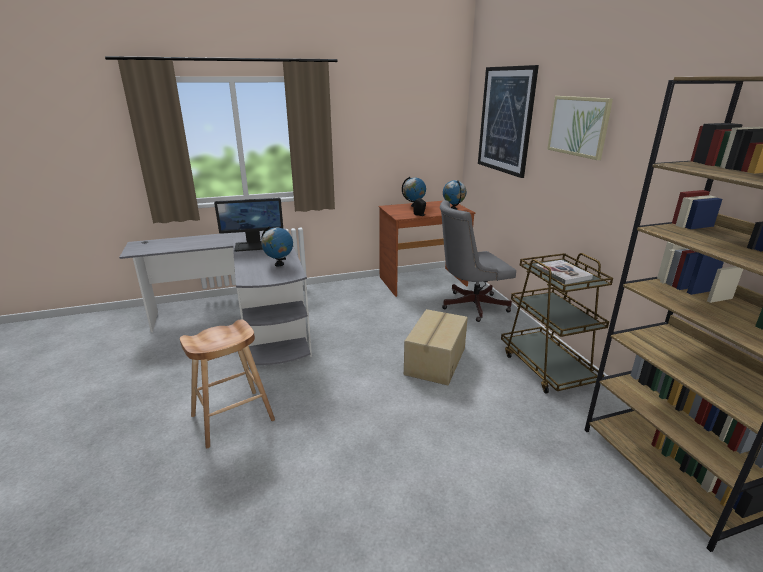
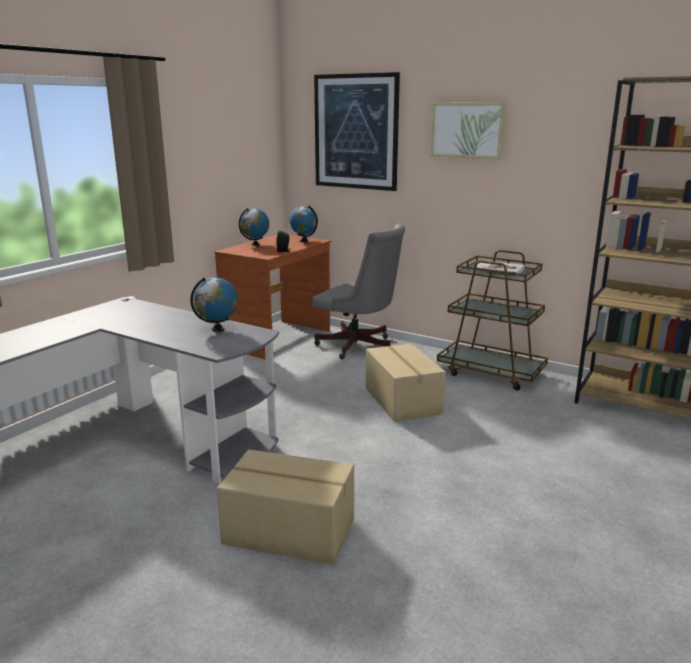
camera: 40 degrees left, 5 degrees down
(233, 418) = (289, 532): brown stool -> cardboard box
(254, 246) = (133, 322): monitor -> none
(470, 306) = (359, 347): grey office chair -> grey office chair turned 90 degrees counterclockwise

